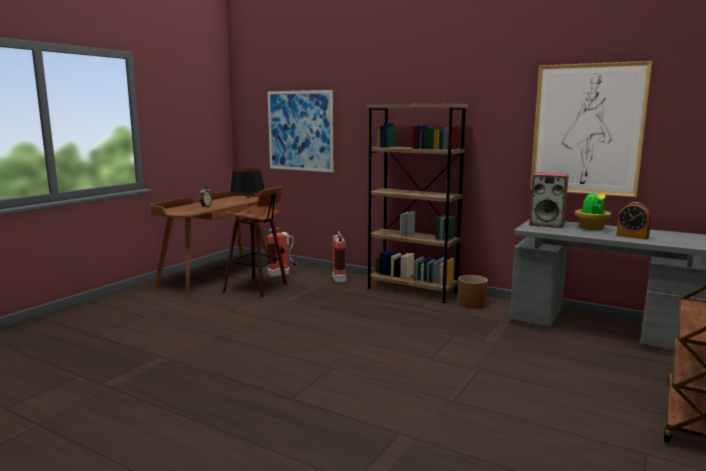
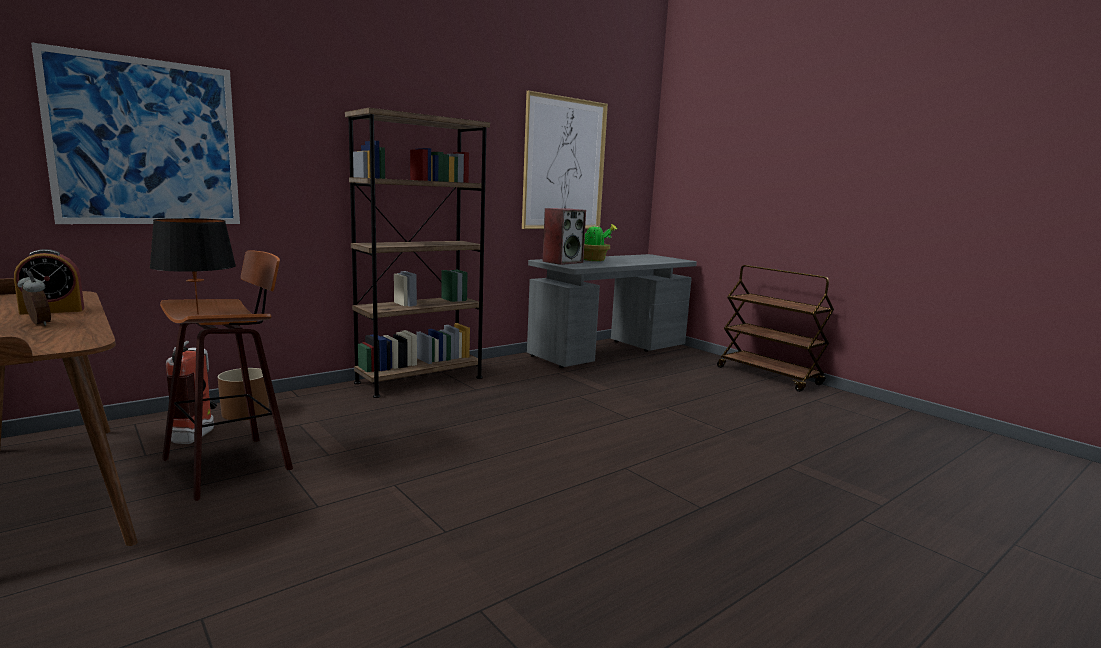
camera: 70 degrees left, 0 degrees up
(338, 279) = (303, 403): fire extinguisher -> none
(471, 304) = (499, 369): brown planter -> brown planter (246, 412)
(632, 236) = (632, 261): alarm clock -> alarm clock (52, 310)

